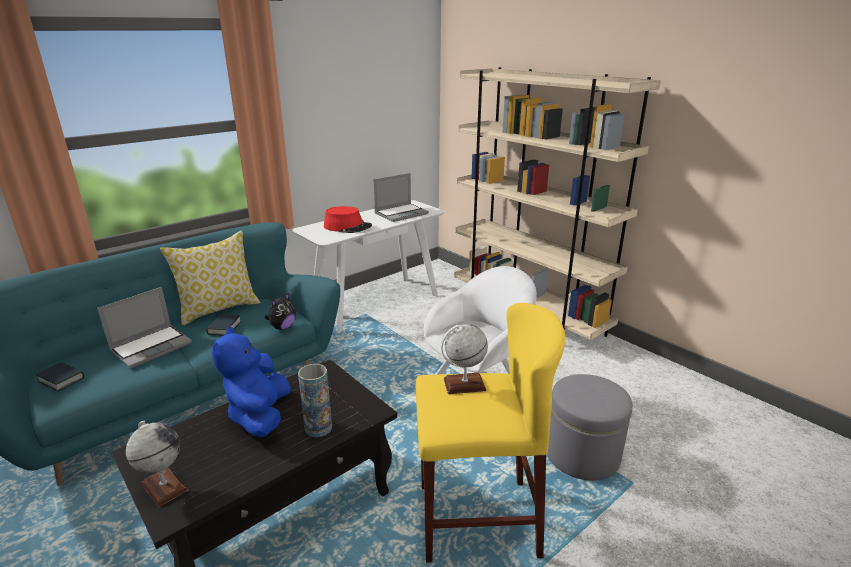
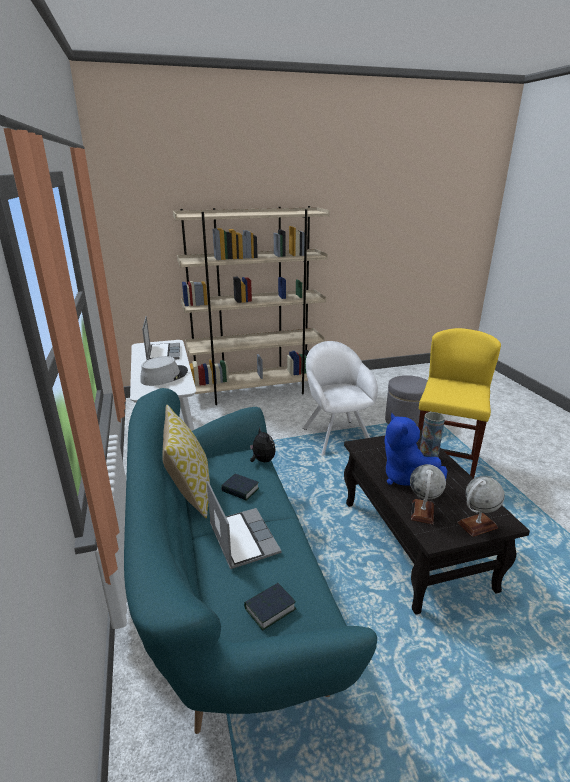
camera: 65 degrees left, 0 degrees up
(260, 415) = (406, 478): blue plush toy -> blue plush toy turned 45 degrees clockwise
(348, 227) = (164, 376): red hat -> grey hat
(464, 384) = (442, 388): globe -> globe (422, 512)

